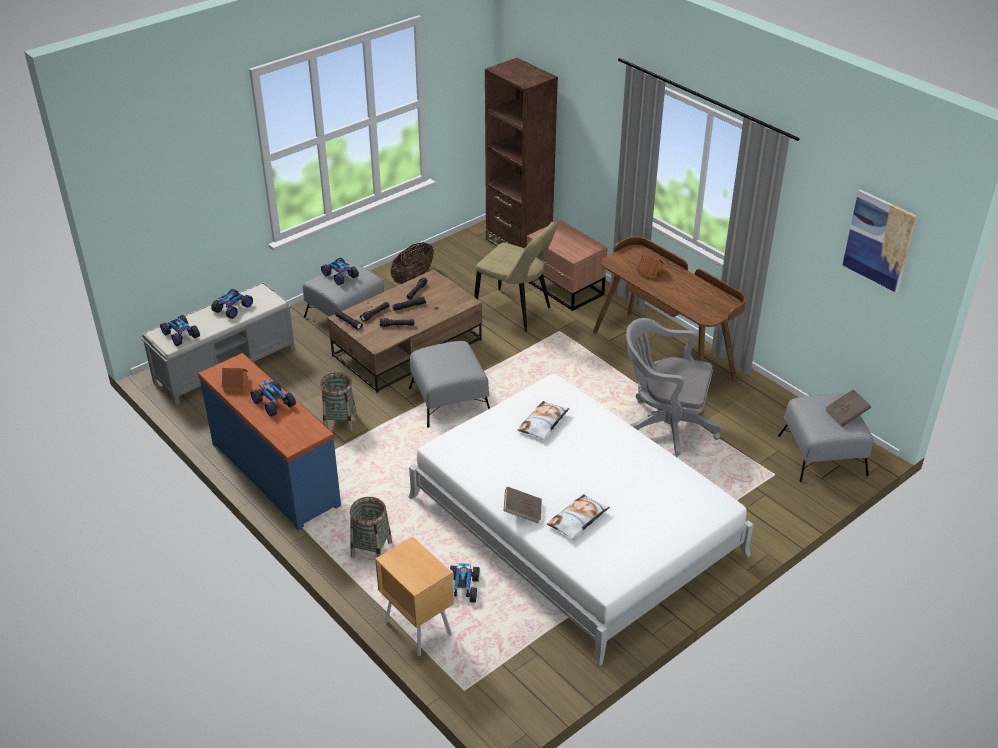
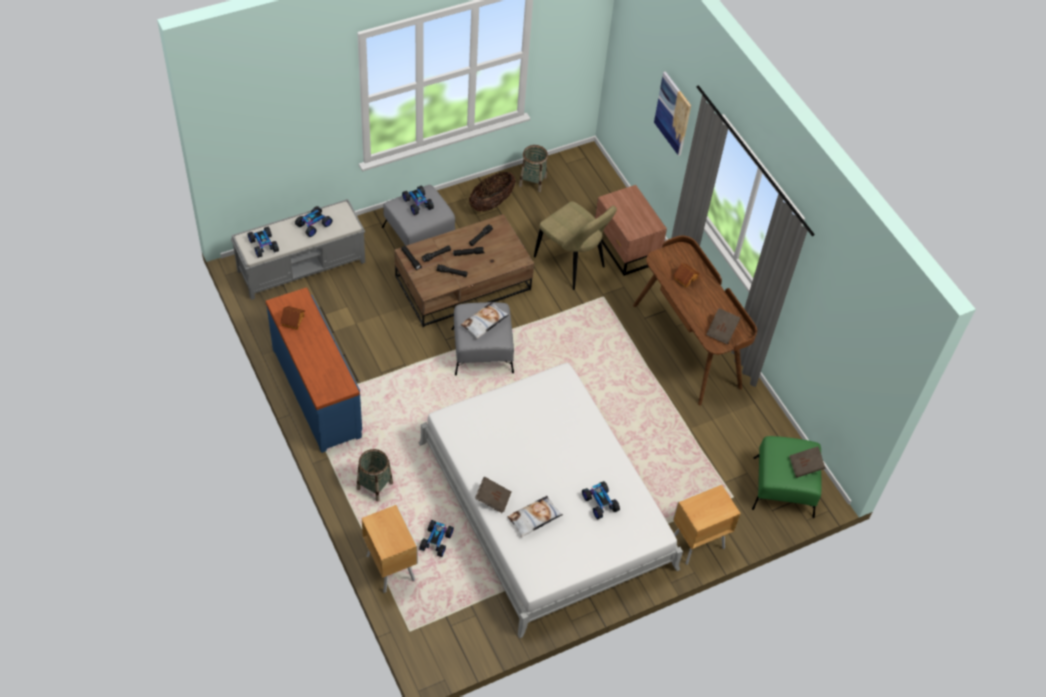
camera: 10 degrees right, 15 degrees up
(273, 403) = (318, 348): toy car -> toy car (599, 503)
(339, 421) = (383, 350): basket -> basket (532, 181)
(518, 244) = (601, 183): brown bookcase -> none
(543, 423) = (540, 415): pillow -> pillow (484, 322)
(664, 426) = (658, 424): grey office chair -> none
(708, 306) = (721, 331): none -> brown book
(756, 526) = (696, 543): none -> brown nightstand
(822, 455) = (783, 487): grey ottoman -> green ottoman
(879, 240) = (860, 341): picture -> picture (673, 113)

